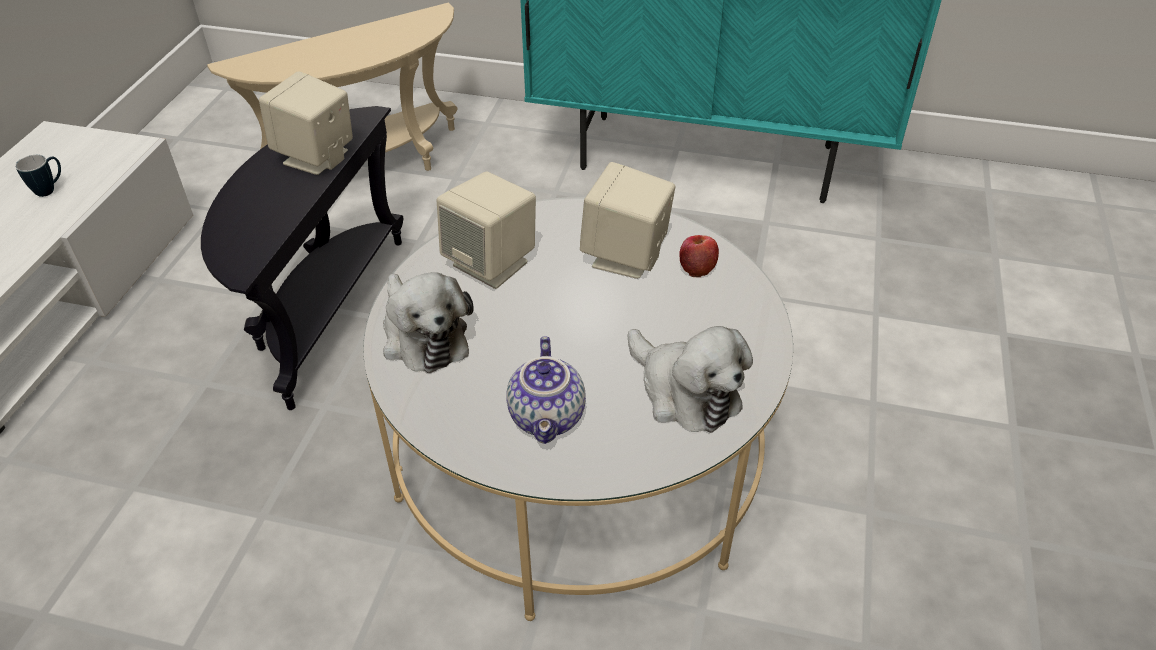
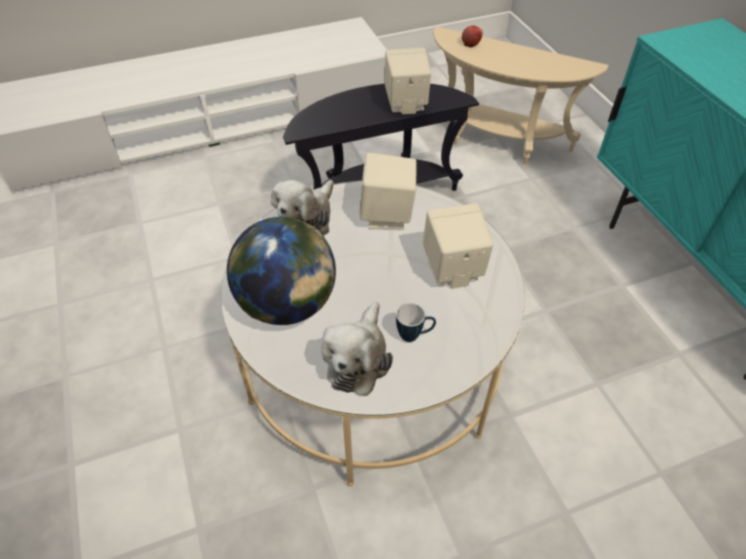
camera: 55 degrees right, 5 degrees up
(50, 189) = (320, 49): mug -> mug (414, 335)
(549, 417) = (287, 305): teapot -> globe
(697, 267) = (478, 310): apple -> apple (471, 43)

